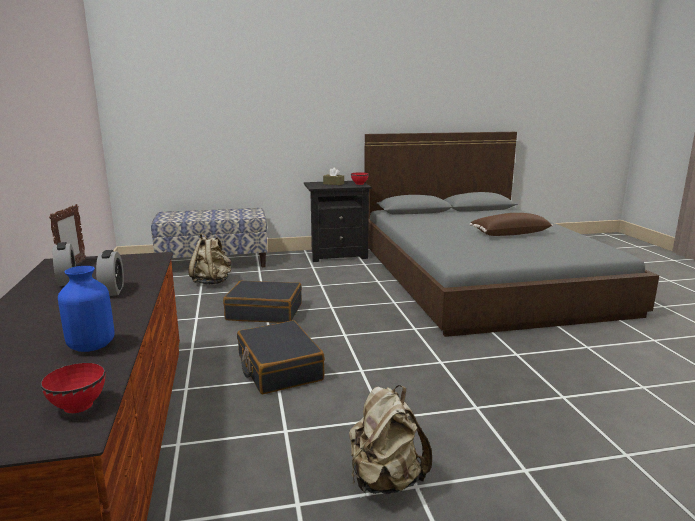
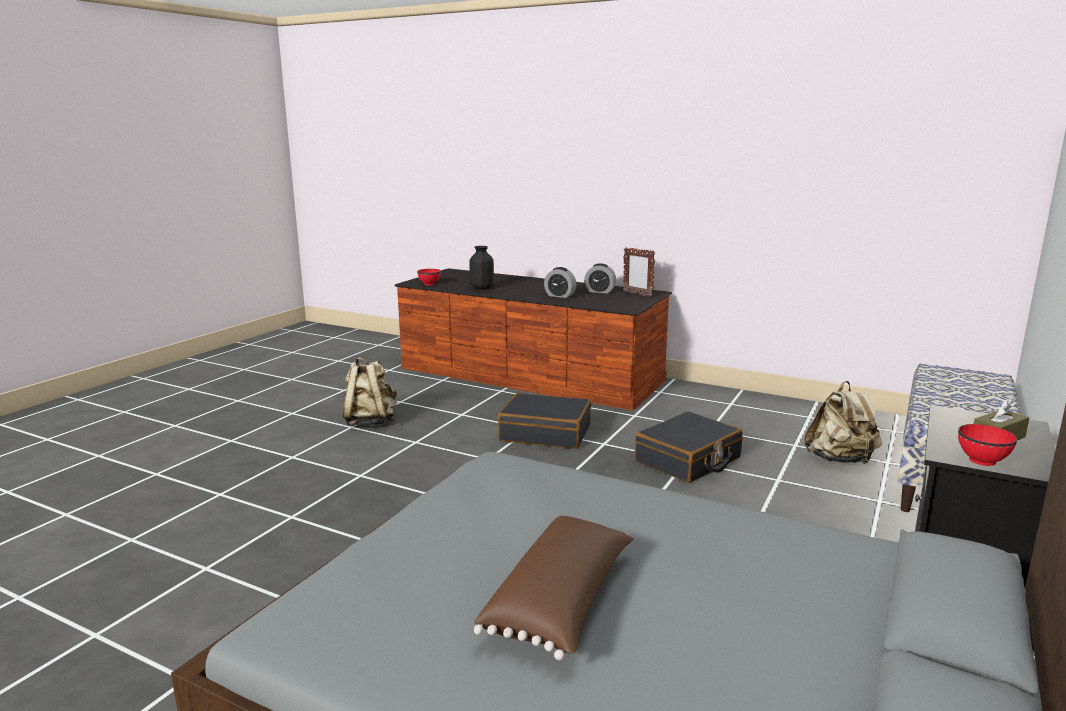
camera: 130 degrees right, 0 degrees up
(90, 346) = (482, 288): blue vase -> black vase

